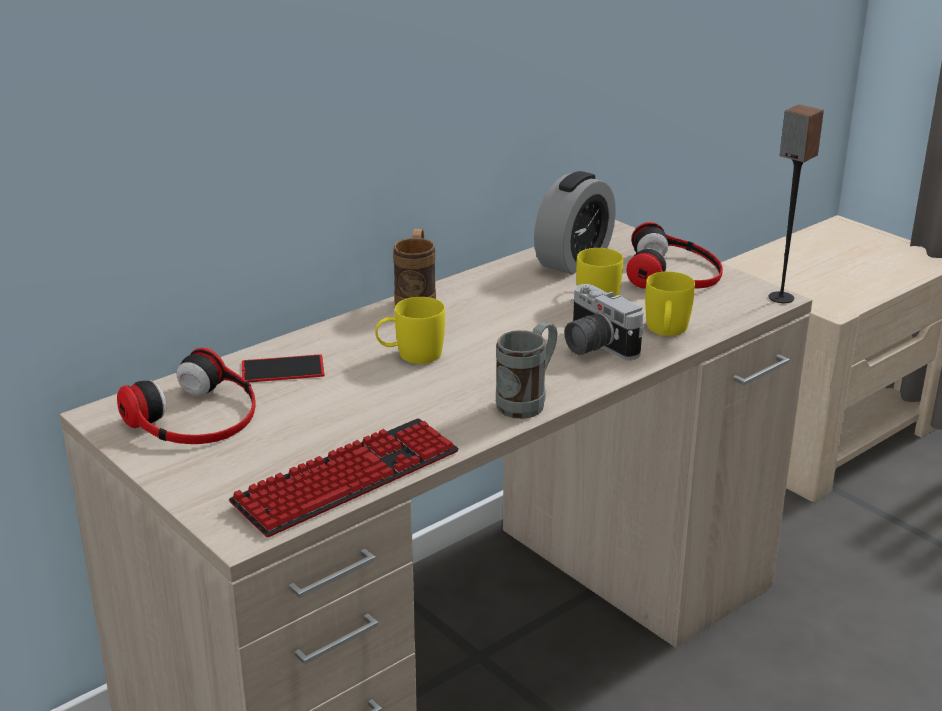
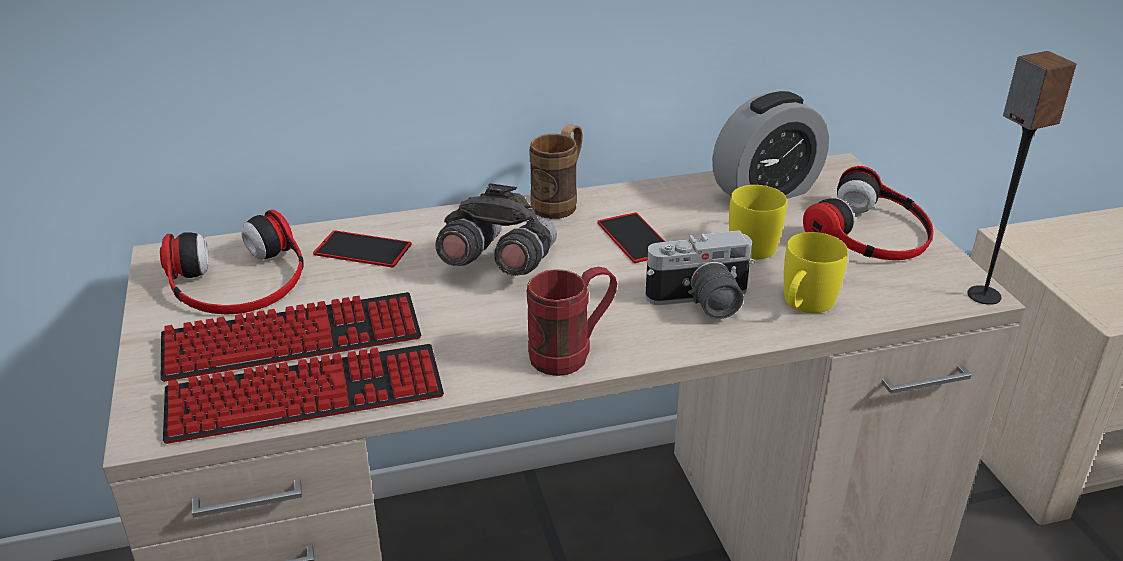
camera: 25 degrees right, 5 degrees up
(293, 445) = (292, 340): none -> keyboard
(410, 355) = (498, 264): yellow mug -> grey binoculars
(502, 313) = (635, 238): none -> phone
(528, 402) = (572, 355): grey mug -> red mug
(593, 346) = (701, 304): camera -> camera turned 90 degrees counterclockwise

